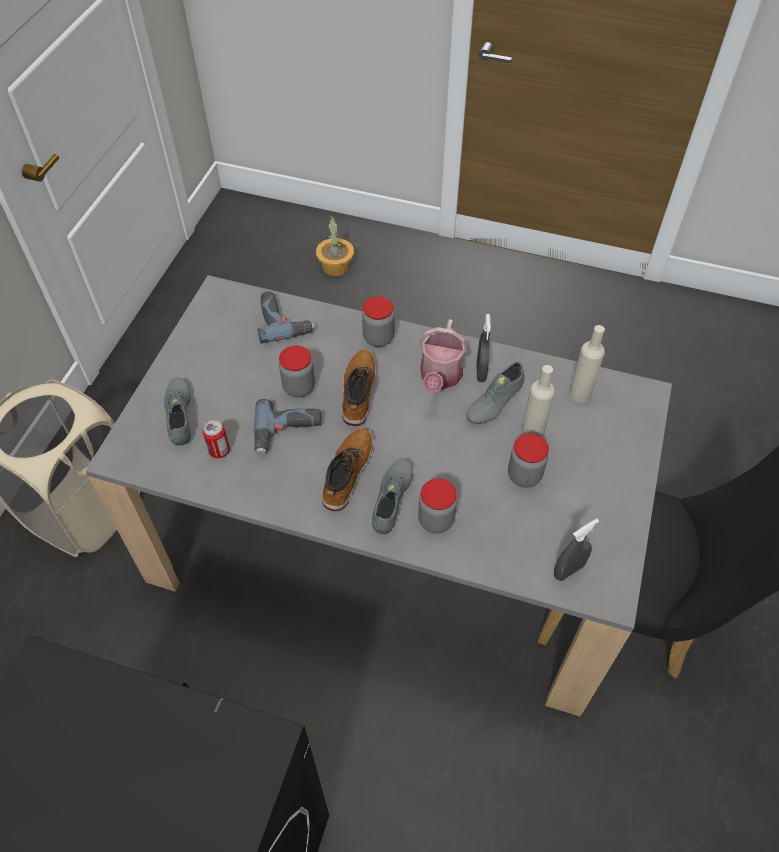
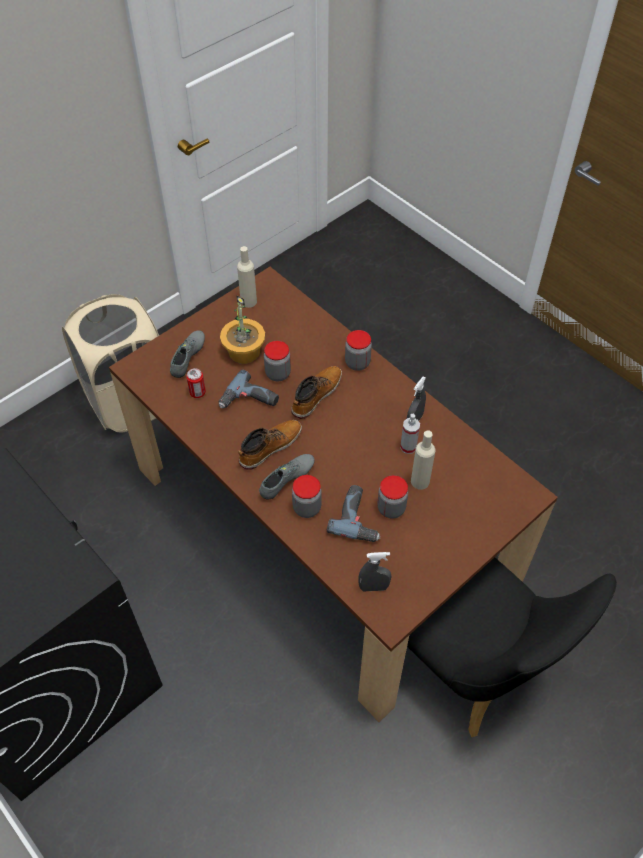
camera: 30 degrees right, 0 degrees up
(283, 320) = (299, 321): power drill -> power drill (359, 517)
(335, 266) = (416, 298): potted plant -> potted plant (243, 351)
(389, 543) = (320, 527): grey dining table -> brown dining table
(440, 377) = (381, 411): watering can -> none
(494, 402) = (408, 447): grey shoe -> spray bottle
(580, 394) = (477, 471): beige bottle -> beige bottle (248, 301)

